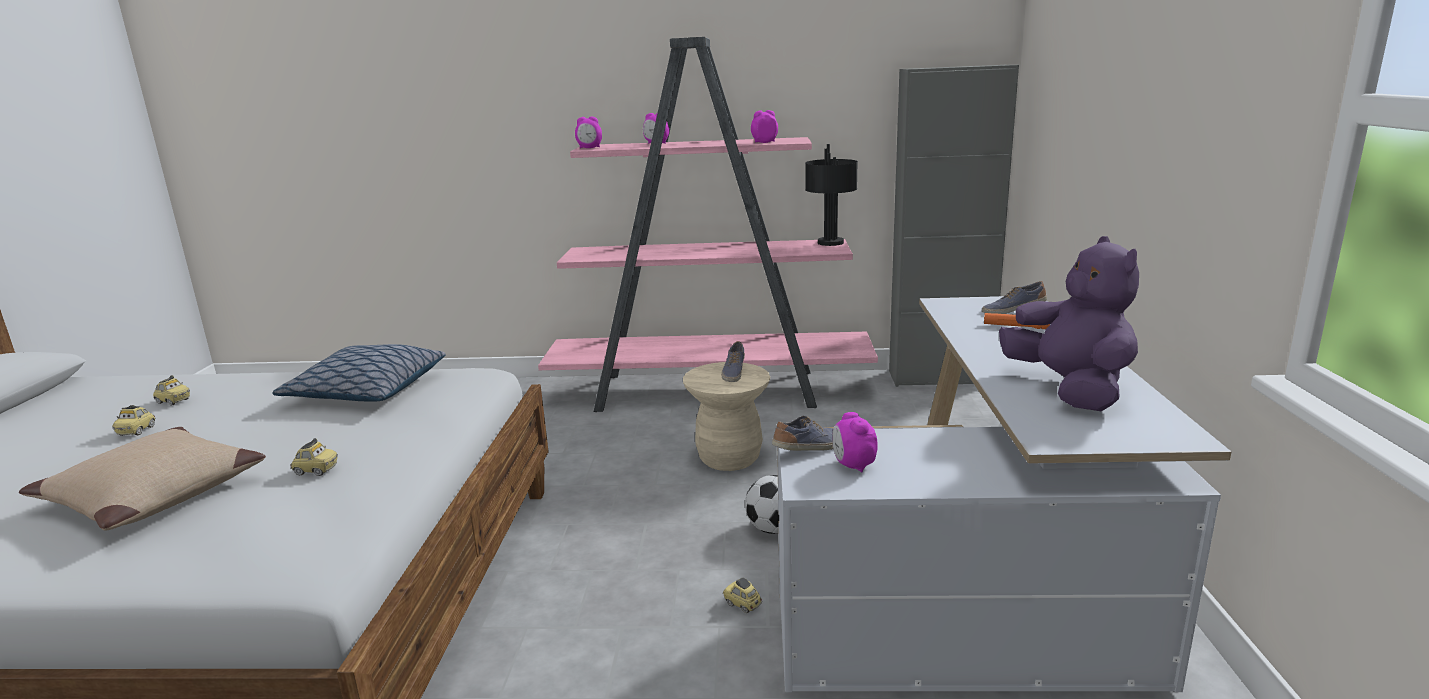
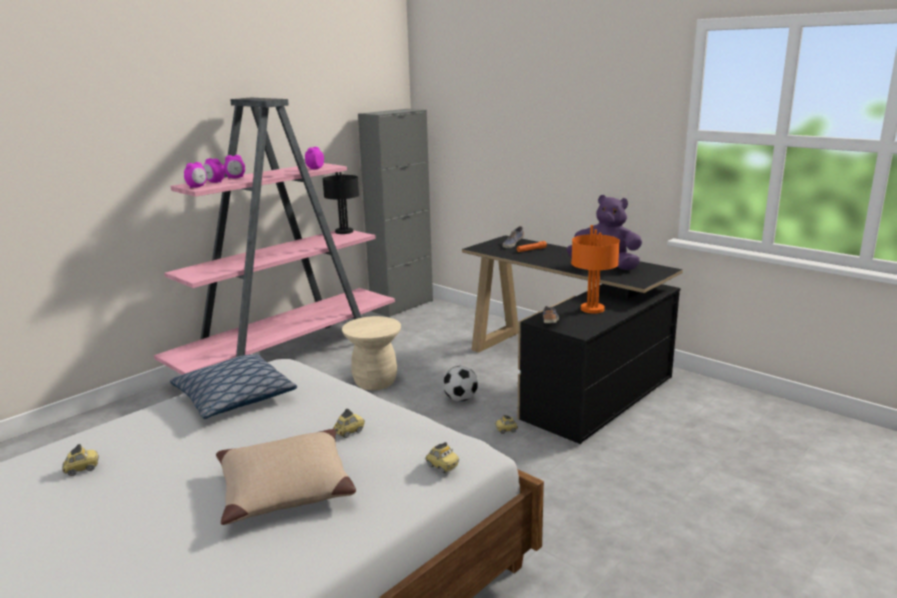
camera: 50 degrees left, 0 degrees up
(137, 431) = (125, 489): toy car -> toy car (442, 466)
(733, 372) = (370, 323): shoe -> none
(853, 465) = (577, 321): alarm clock -> alarm clock (215, 182)
(930, 458) = (592, 309): none -> orange table lamp
(982, 577) = (566, 376): white desk -> black desk

